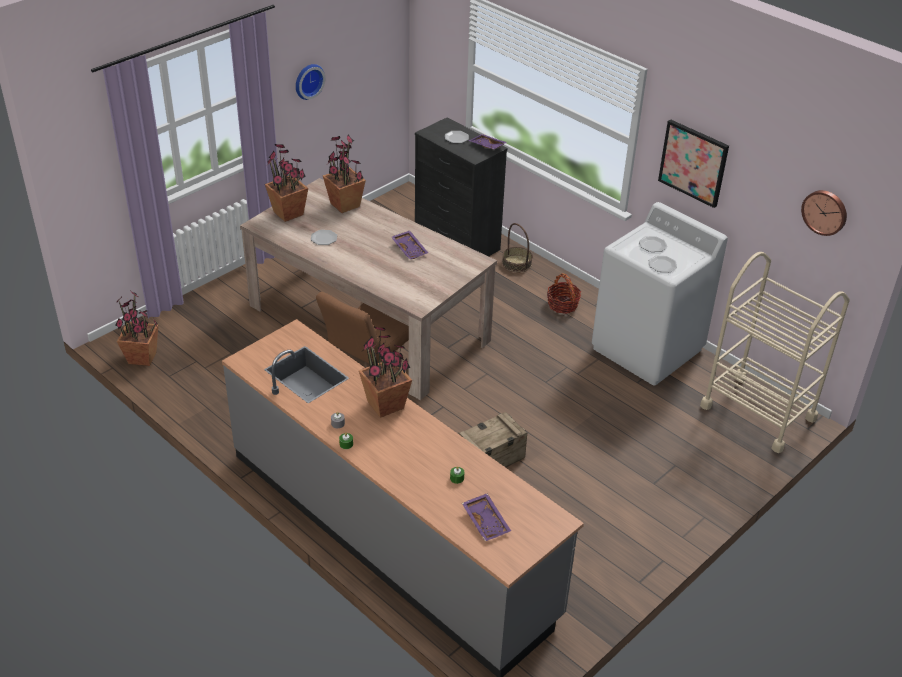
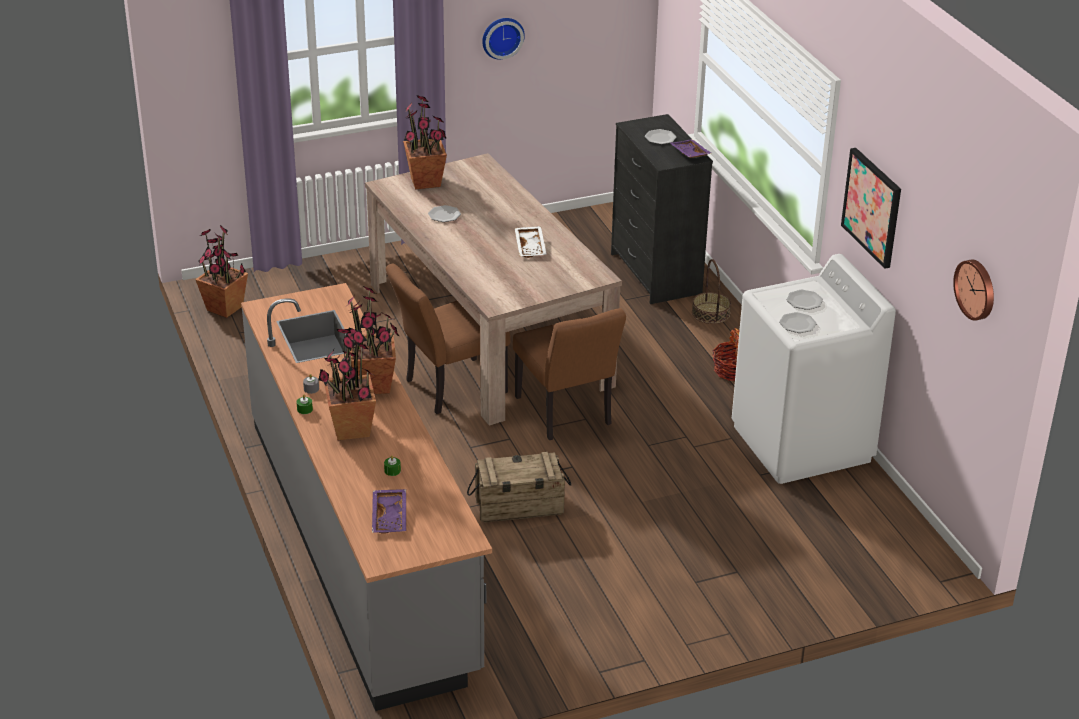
camera: 25 degrees right, 5 degrees down
(344, 205) = (493, 187): potted plant -> potted plant (351, 429)
(410, 249) = (531, 247): purple tray -> white tray
(471, 374) = (566, 415): none -> brown chair
(758, 412) = (889, 546): beige cart -> none

